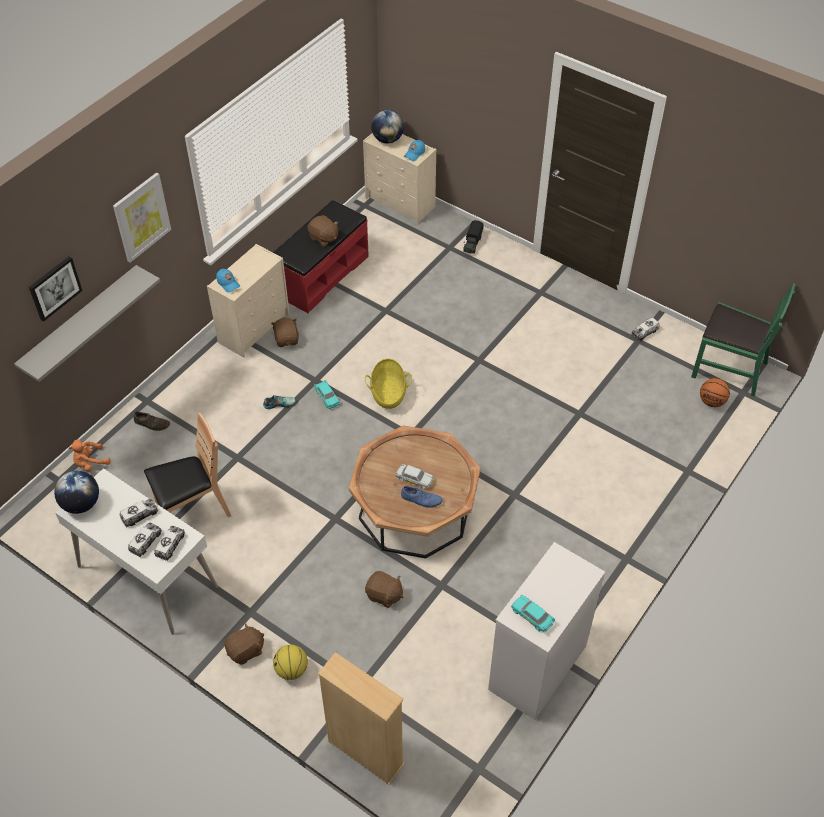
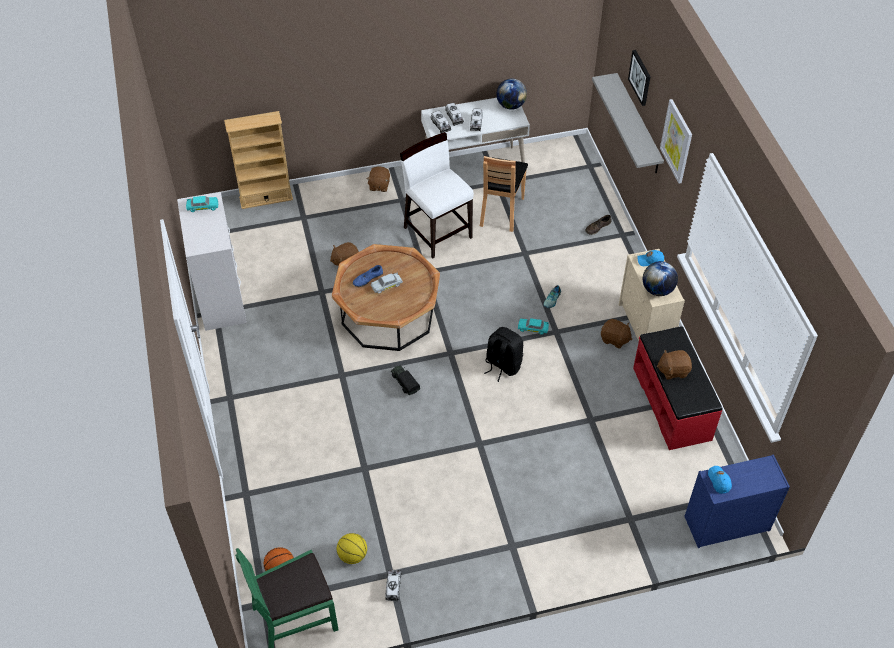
camera: 130 degrees right, 0 degrees up
(90, 463) = (591, 185): orange plush toy -> none
(270, 545) = (437, 232): none -> white chair
(291, 670) = (346, 197): basketball -> basketball (352, 555)
(387, 139) = (759, 474): globe -> globe (657, 290)
(388, 393) = (502, 365): basket -> black backpack
(401, 203) = (725, 524): beige dresser -> blue dresser
(472, 243) = (620, 540): toy truck -> toy truck (404, 383)

